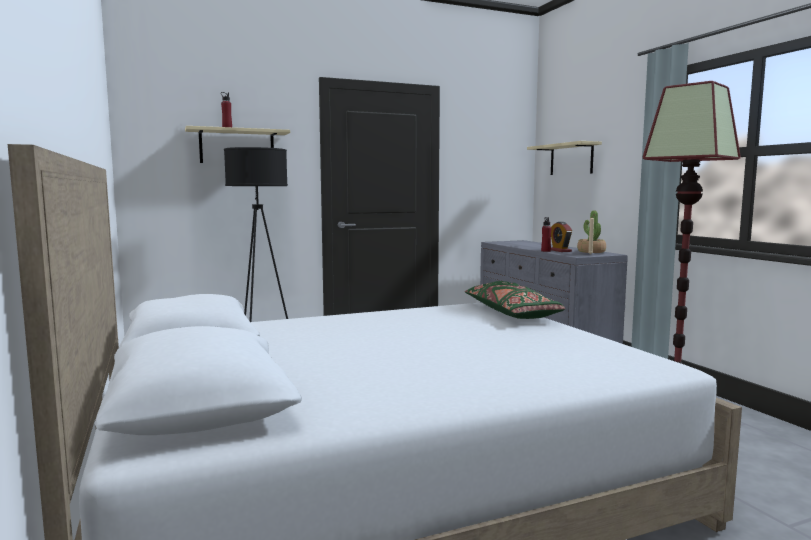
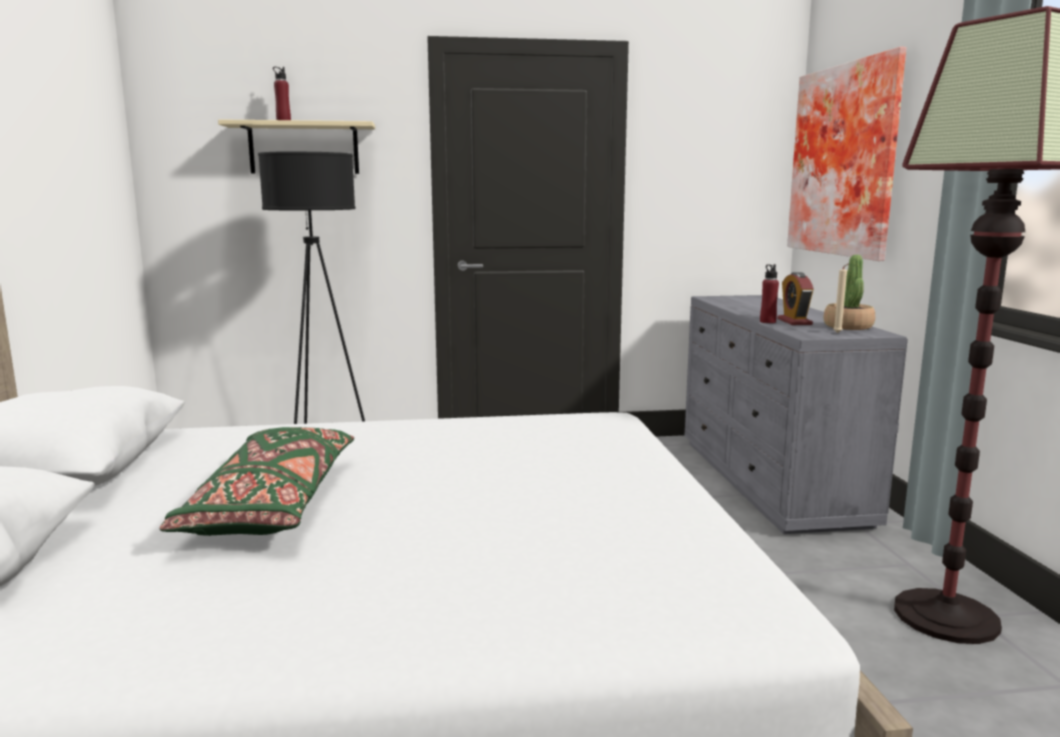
camera: 15 degrees right, 5 degrees up
(511, 313) = (616, 443): green pillow -> green pillow (272, 504)
(571, 159) = (847, 160): beige shelf -> picture

